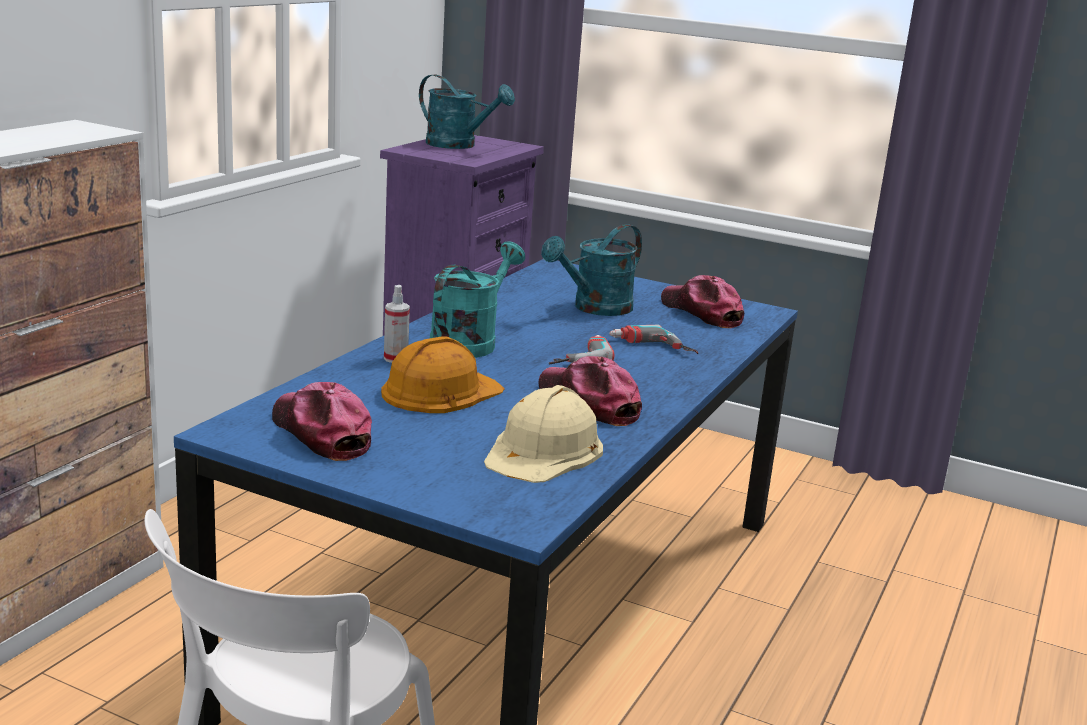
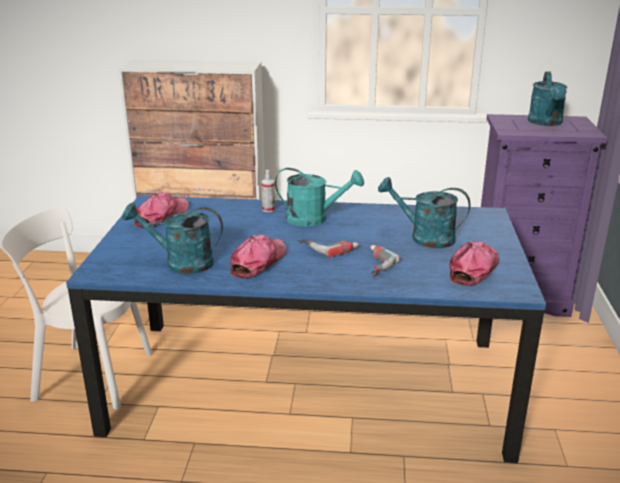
camera: 70 degrees right, 5 degrees up
(440, 391) = (236, 227): orange hard hat -> none
(544, 451) = (181, 263): beige hard hat -> turquoise watering can

